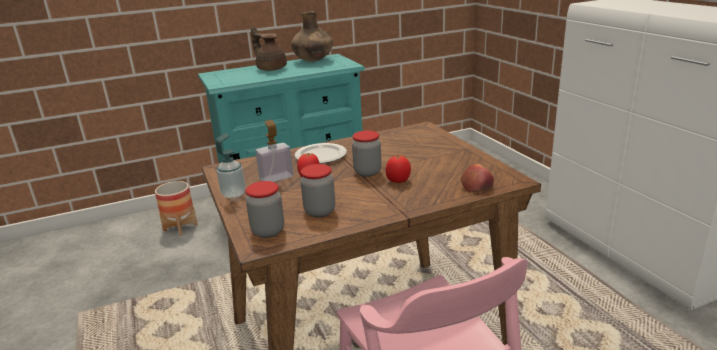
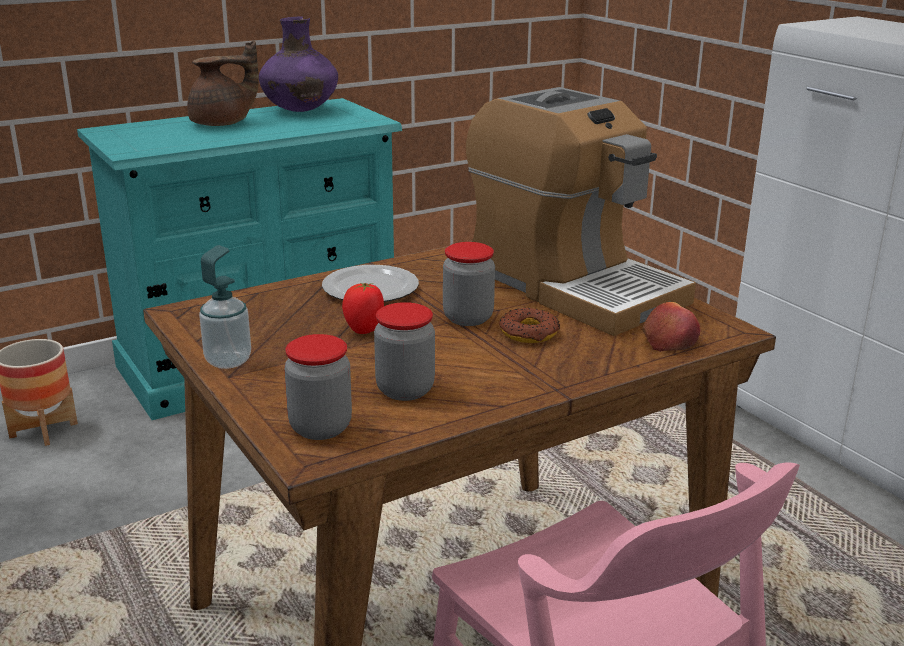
camera: 10 degrees left, 0 degrees up
(271, 69) = (223, 123): brown teapot -> brown teapot turned 120 degrees clockwise
(276, 177) = (300, 329): soap dispenser -> none
(313, 61) = (300, 110): brown vase -> purple vase
(398, 181) = (529, 333): tomato -> donut
(431, 154) = (572, 285): none -> coffee machine

